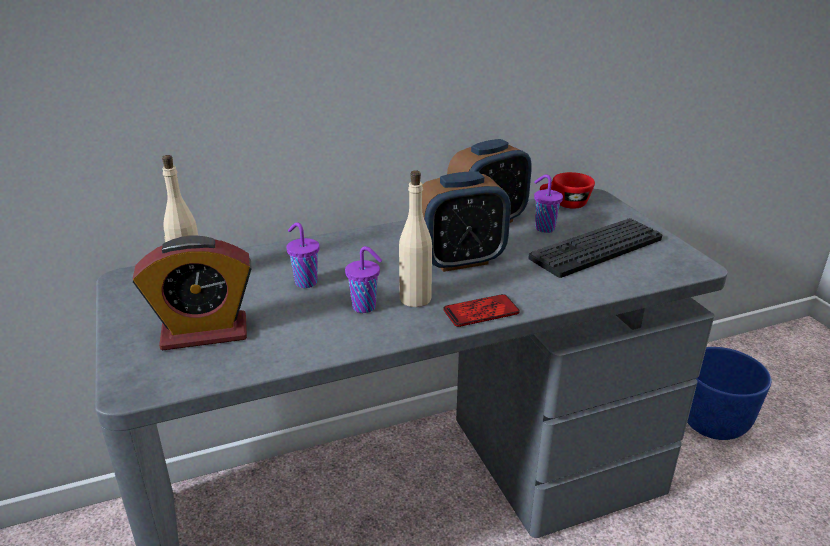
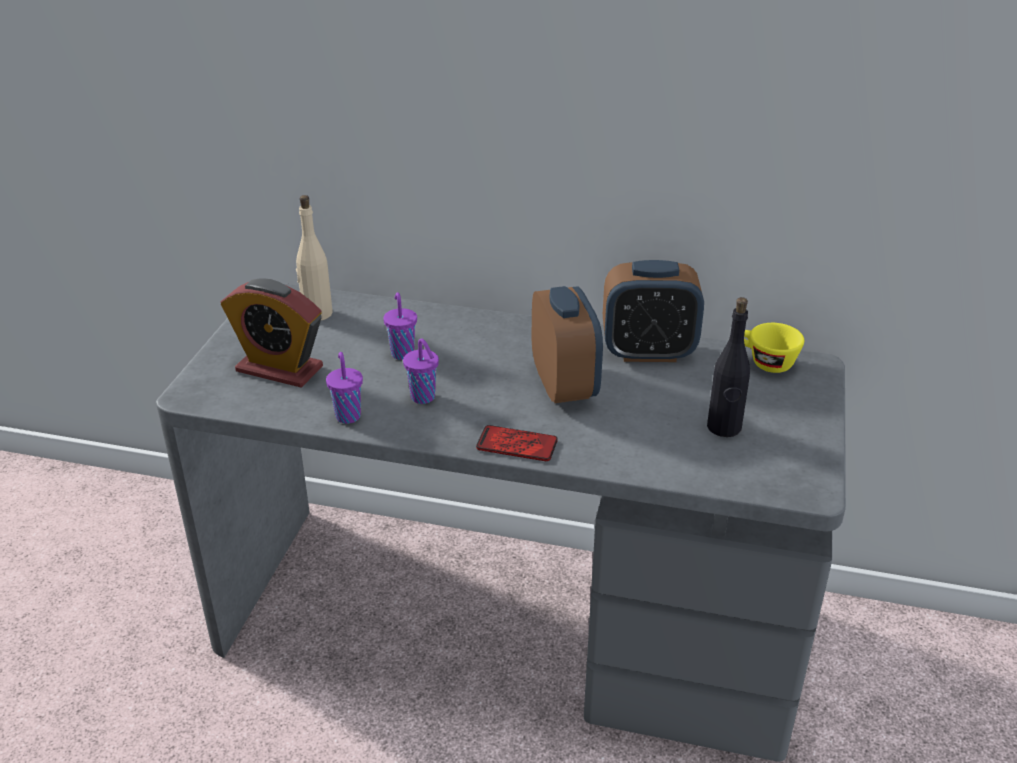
camera: 35 degrees right, 5 degrees up
(415, 298) = (475, 407): beige bottle -> none
(460, 260) = (564, 385): alarm clock -> alarm clock turned 120 degrees counterclockwise
(543, 228) = (699, 382): purple cup -> purple cup (348, 415)
(564, 204) = (764, 362): red cup -> yellow cup
(596, 248) = (724, 427): keyboard -> black bottle
(713, 424) = (932, 724): blue planter -> none

